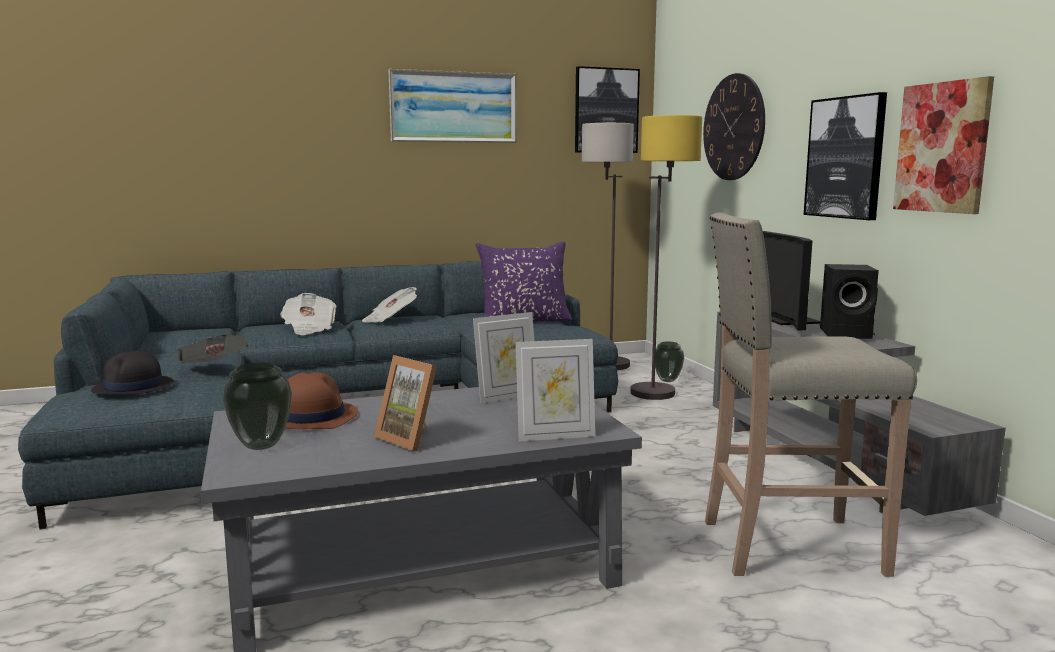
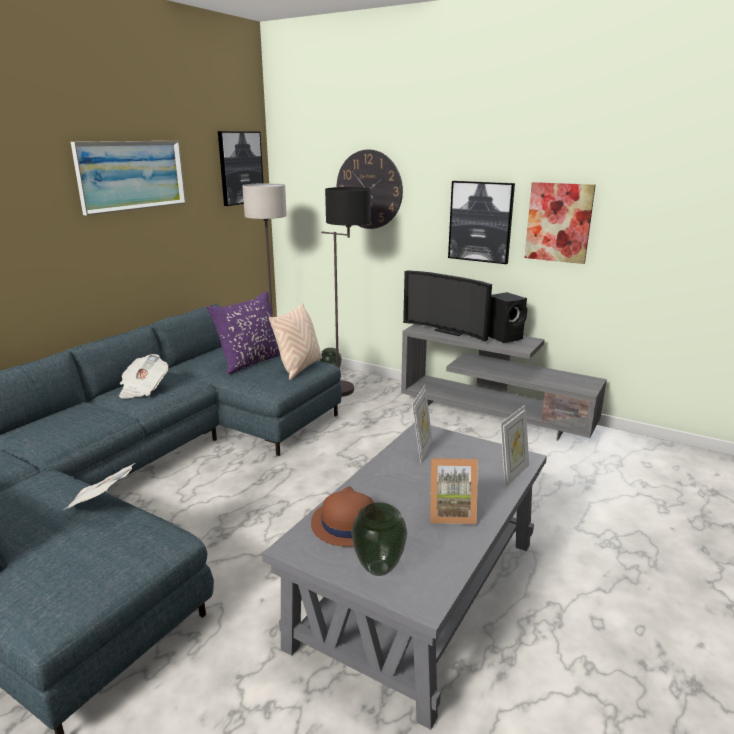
camera: 40 degrees left, 10 degrees up
(133, 387) = (75, 559): black hat -> none
(309, 329) = (85, 421): newspaper -> none
(561, 333) = (299, 368): none -> beige pillow
(658, 397) = (346, 392): yellow floor lamp -> black floor lamp
(787, 546) = (554, 480): beige stool -> none

